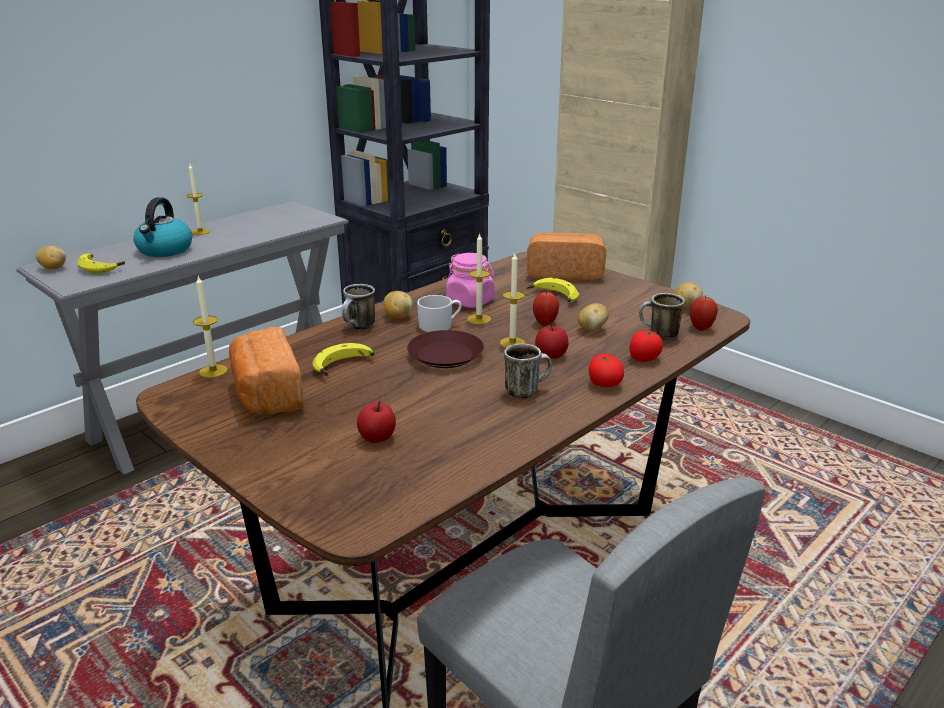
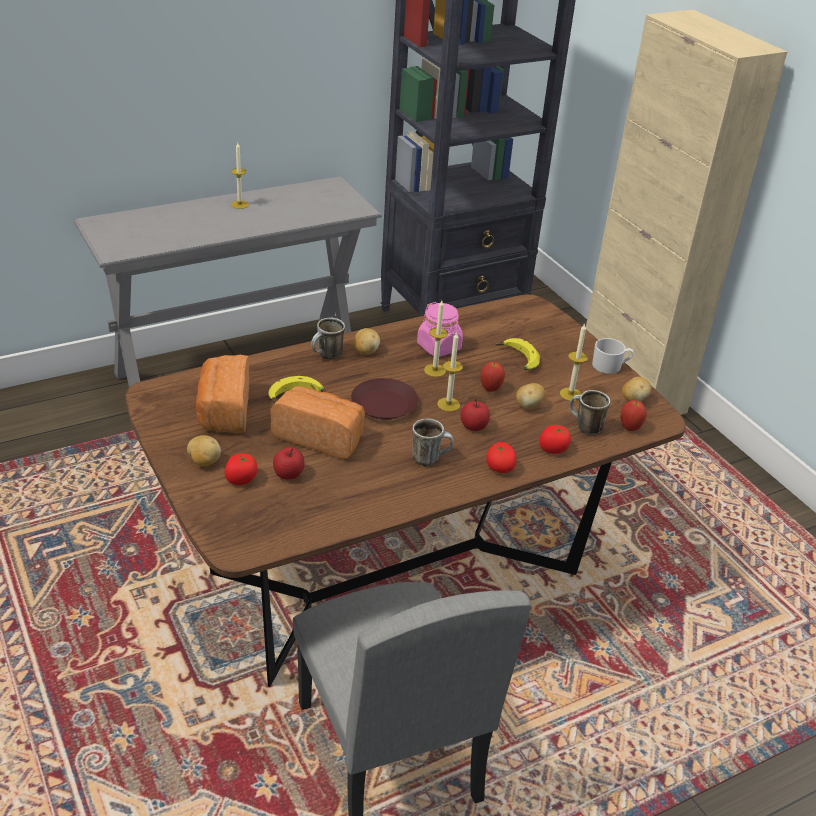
camera: 15 degrees right, 10 degrees up
(53, 268) = (102, 227): potato -> potato (204, 461)
(101, 267) = (142, 234): banana -> none
(165, 250) = (201, 223): kettle -> none
(213, 371) = (192, 376): candle -> candle (570, 394)
(322, 455) = (241, 479): none -> tomato
(439, 325) = (397, 370): white mug -> white mug (610, 366)
(564, 272) = (547, 330): bread -> bread (320, 436)

